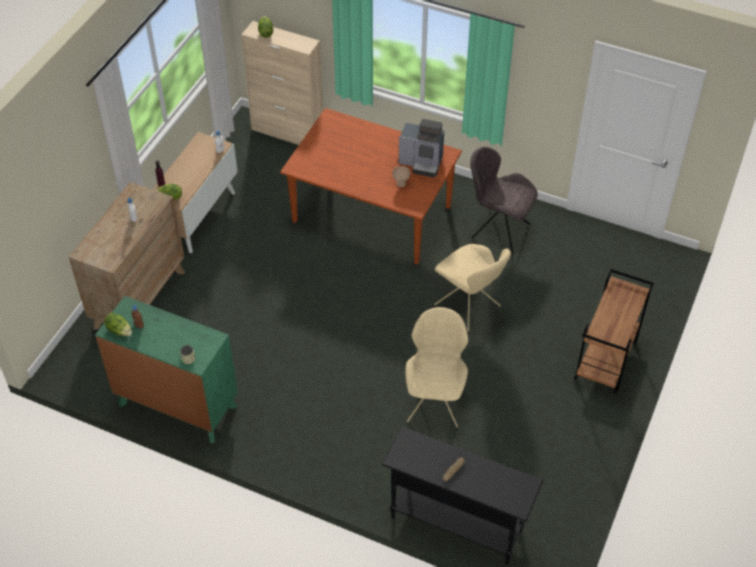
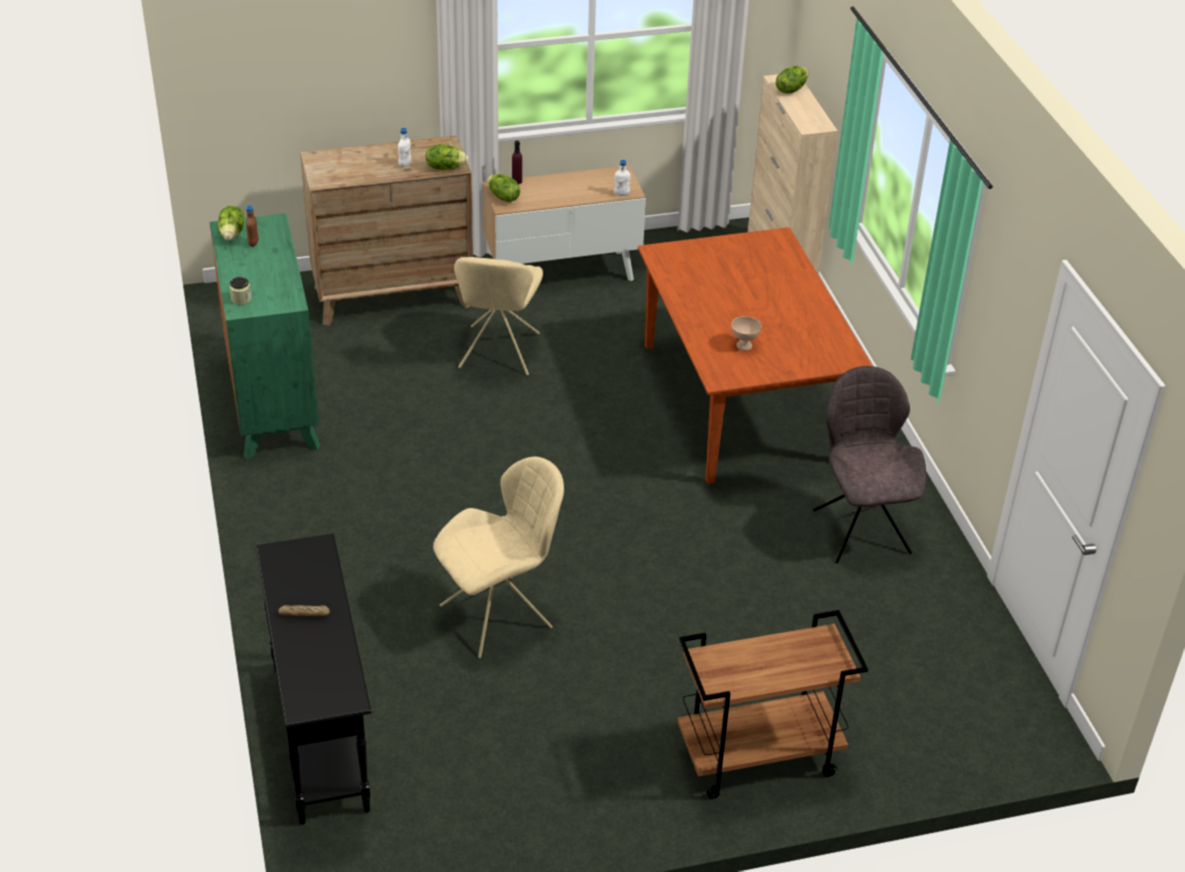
camera: 50 degrees right, 10 degrees down
(156, 204) = (445, 167): none -> lettuce
(422, 163) = (803, 346): coffee machine -> none
(469, 307) = (692, 568): beige chair -> beige chair (498, 353)

